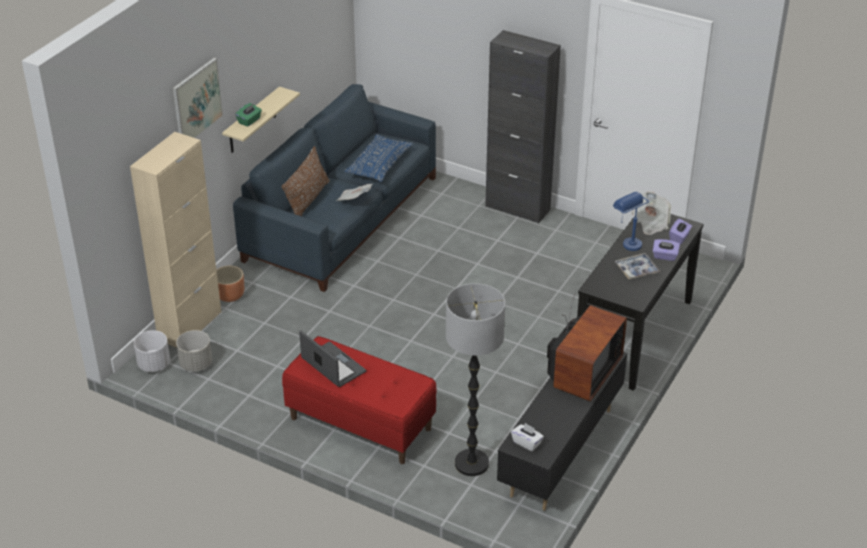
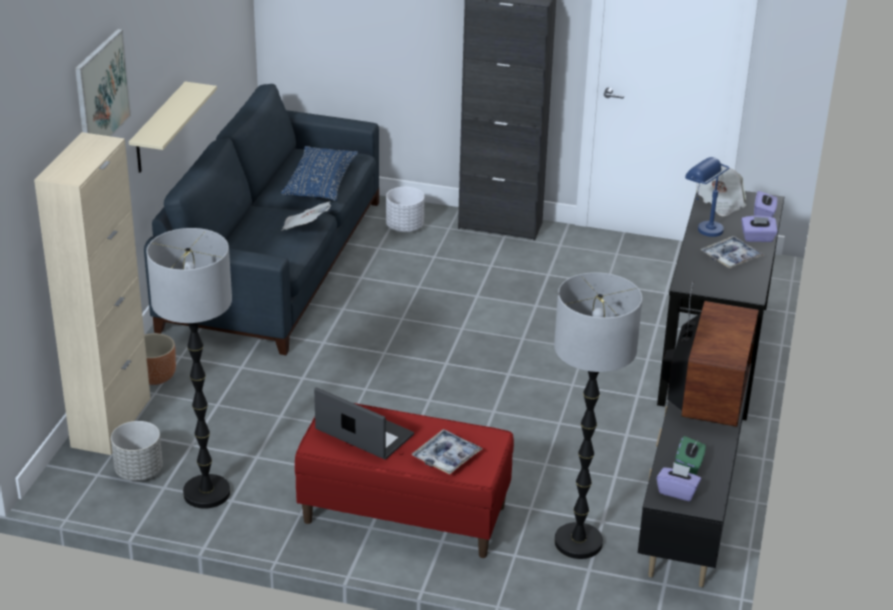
camera: 15 degrees left, 5 degrees down
(154, 364) = (77, 480): white planter -> white planter (405, 227)
(234, 387) = (206, 493): none -> floor lamp
(249, 121) = (162, 124): green tissue box -> green tissue box (689, 466)
(308, 200) = (240, 235): brown pillow -> none
(381, 392) = (446, 457): none -> tray
(527, 443) = (677, 491): white tissue box -> purple tissue box

